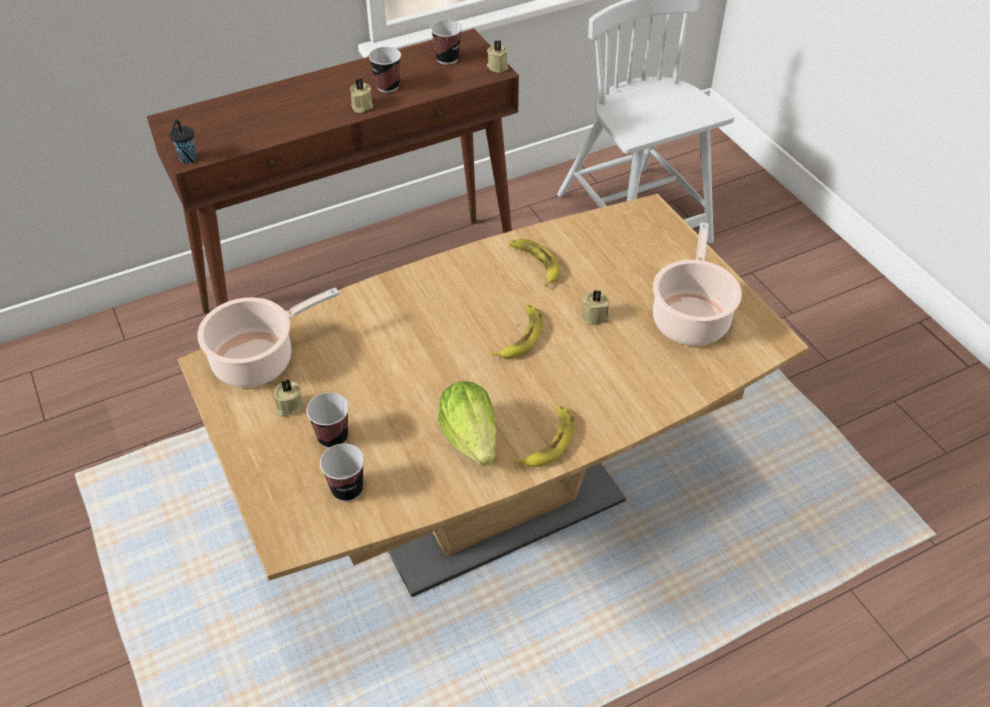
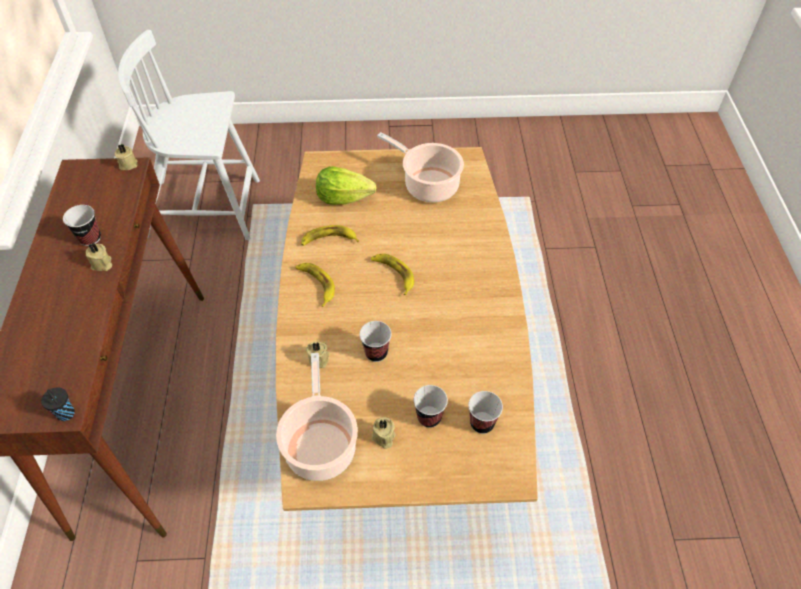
camera: 65 degrees left, 5 degrees up
(447, 59) = (88, 189): cup -> cup (376, 353)
(470, 438) = (470, 335): lettuce -> lettuce (343, 198)
(548, 441) = (493, 295): banana -> banana (316, 284)
(596, 317) = (400, 228): beige candle -> beige candle (319, 359)

